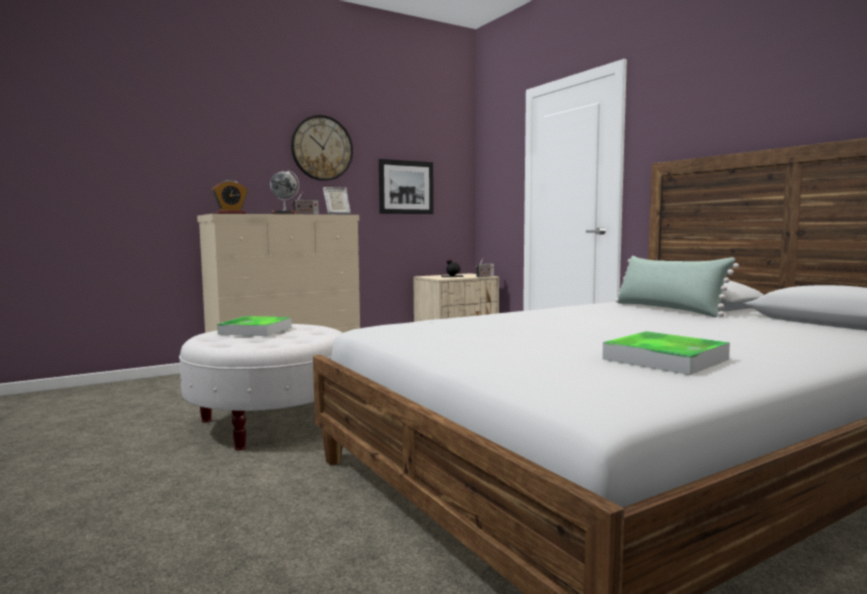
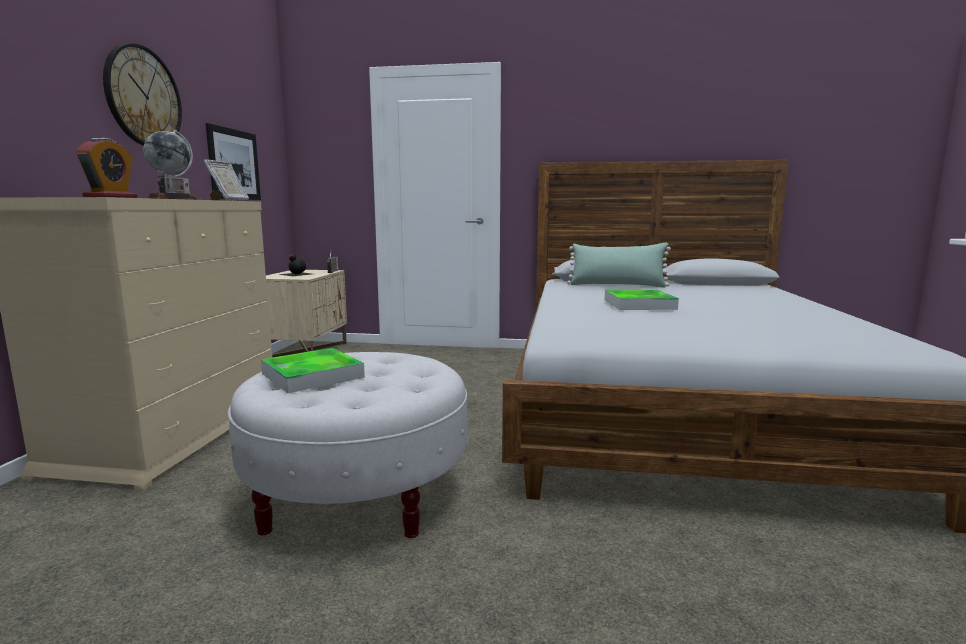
camera: 50 degrees left, 5 degrees up
(665, 359) = (801, 318): tray -> tray (639, 304)

